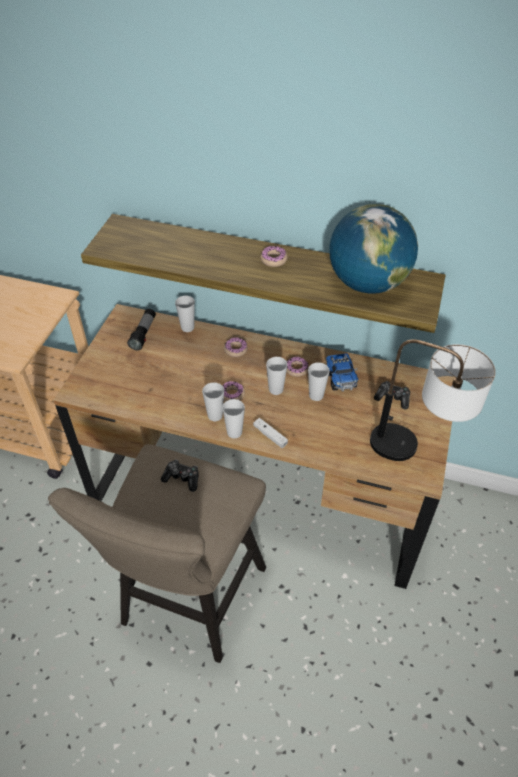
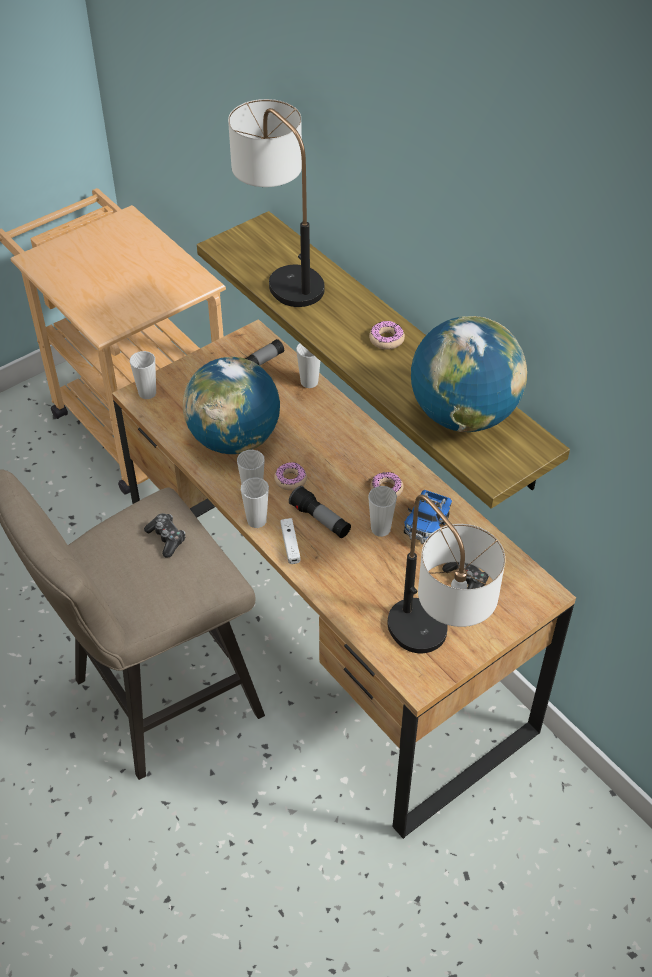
camera: 35 degrees right, 0 degrees up
(161, 248) = (281, 272): none -> table lamp
(171, 388) = (234, 439): none -> globe
(235, 349) = (339, 433): donut -> none
(274, 409) = (320, 520): none -> flashlight
(276, 389) = (342, 499): cup -> cup (147, 393)

